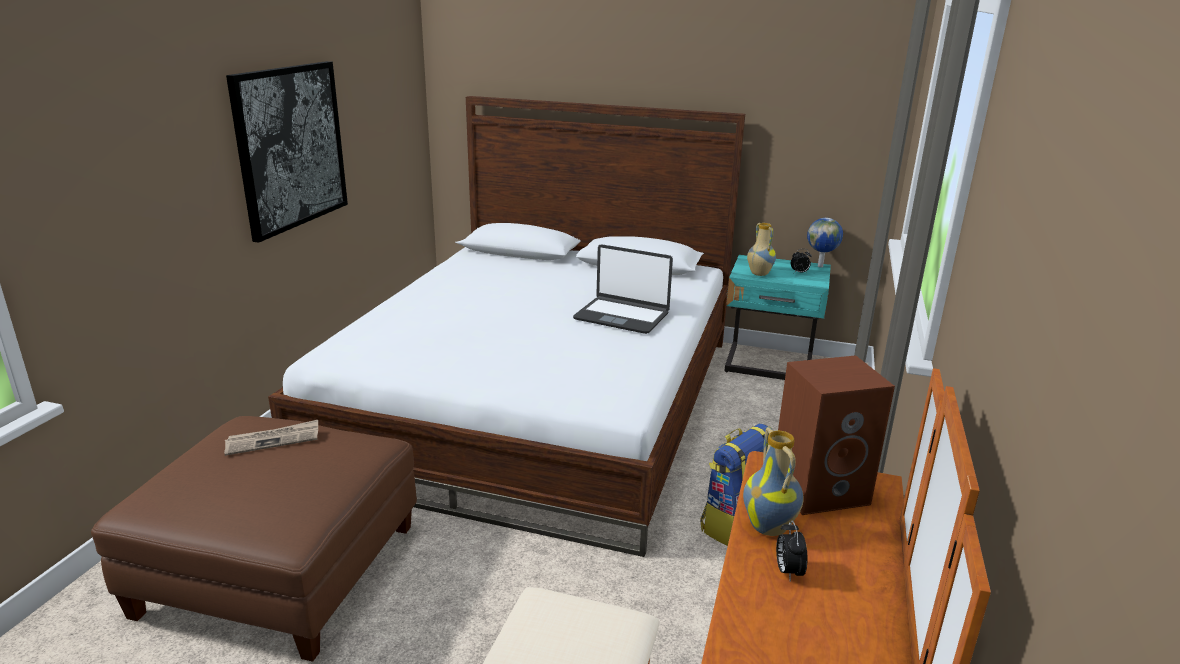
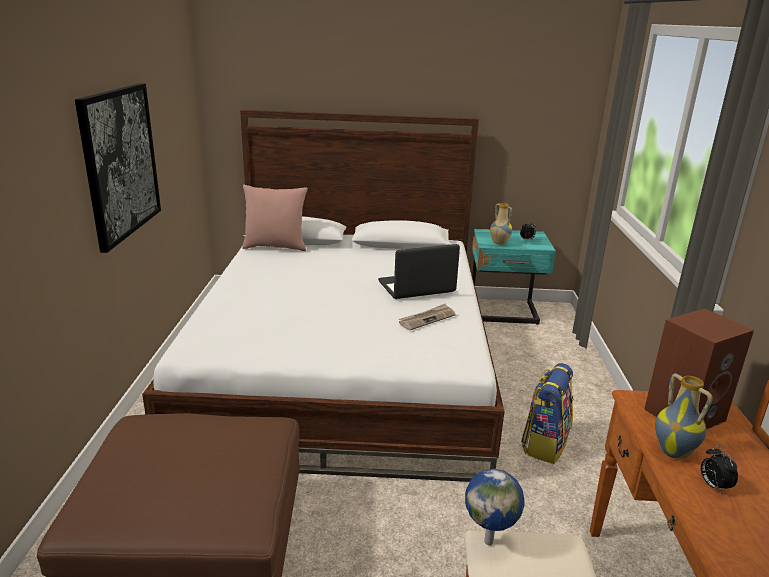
camera: 15 degrees left, 0 degrees up
(273, 440) = (177, 435): newspaper -> newspaper (427, 319)
(489, 258) = (275, 247): none -> pink pillow
(622, 316) = (416, 287): laptop -> laptop turned 150 degrees clockwise
(821, 266) = (538, 233): globe -> globe (489, 541)

